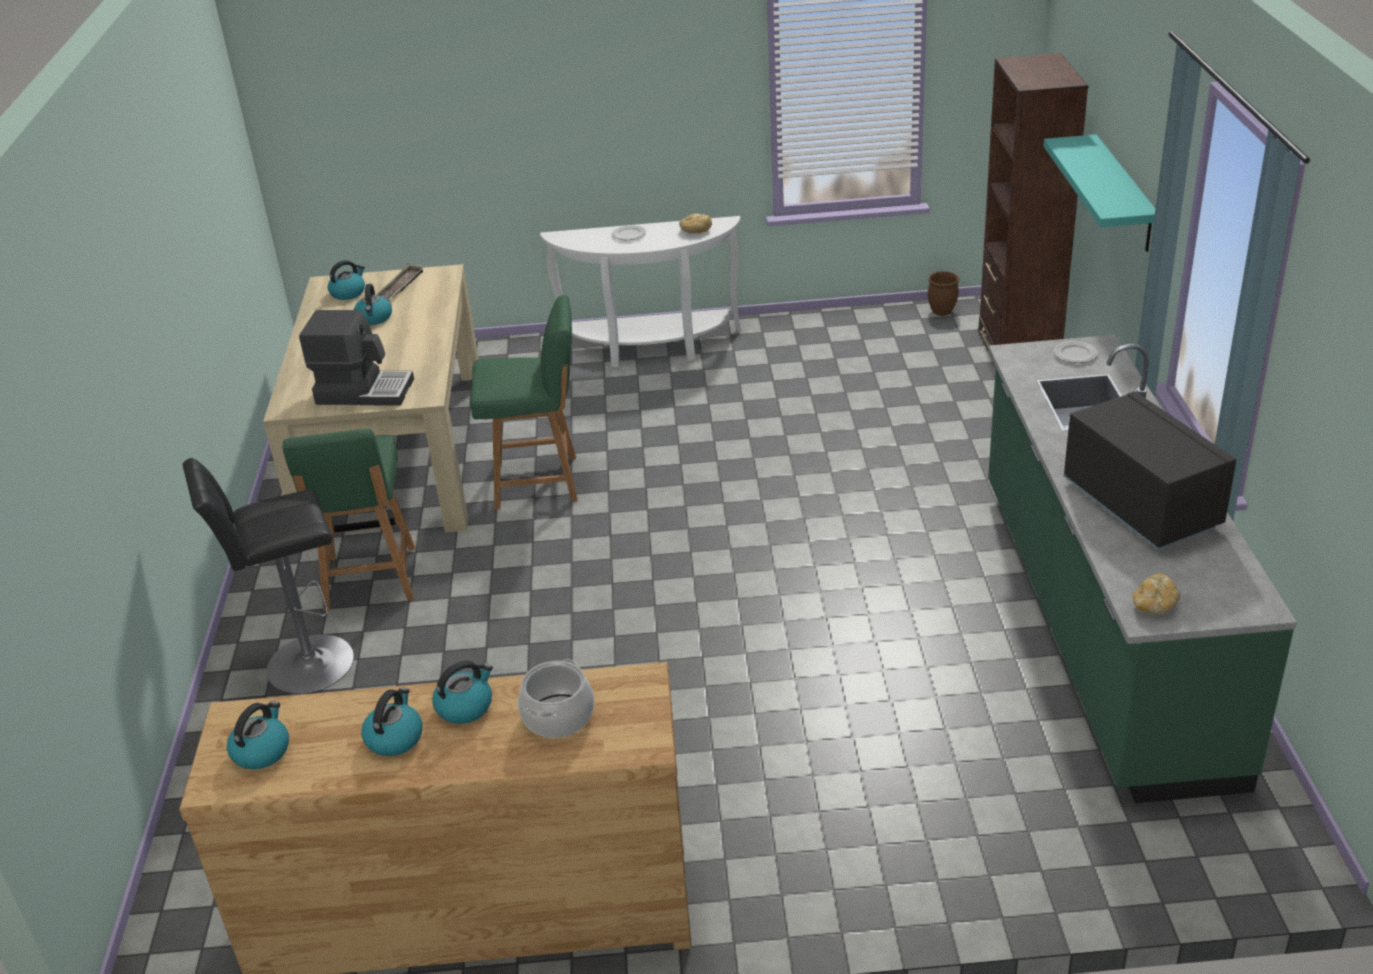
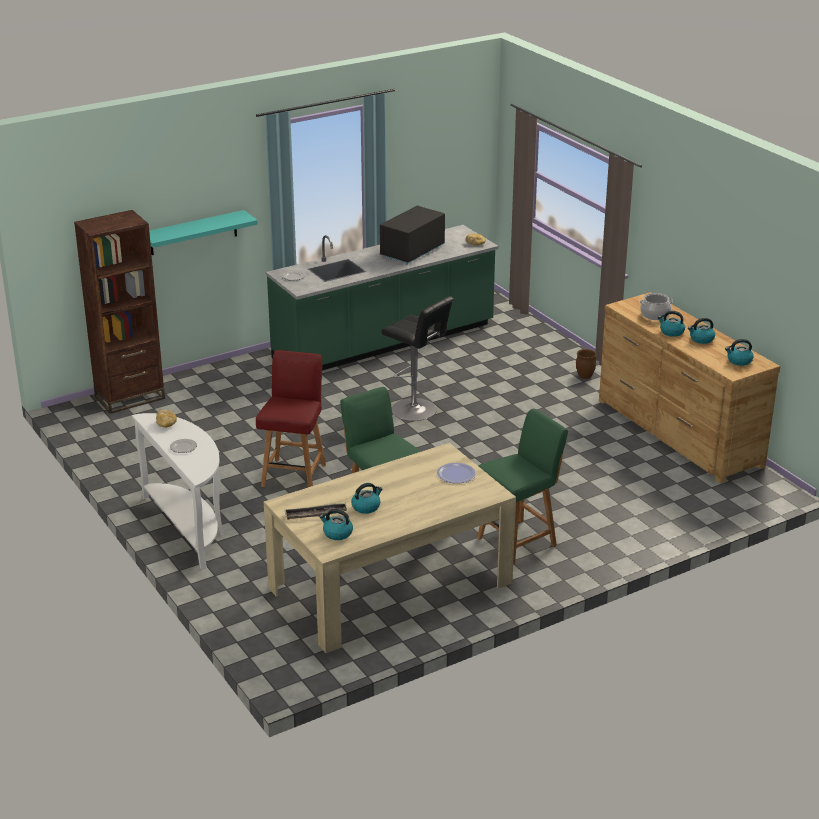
camera: 120 degrees left, 5 degrees down
(303, 666) = (600, 533): black stool -> black stool (417, 410)
(364, 391) = (456, 474): coffee machine -> plate
(705, 438) = (294, 474): none -> red chair
(941, 312) = (86, 430): brown planter -> brown planter (585, 376)

